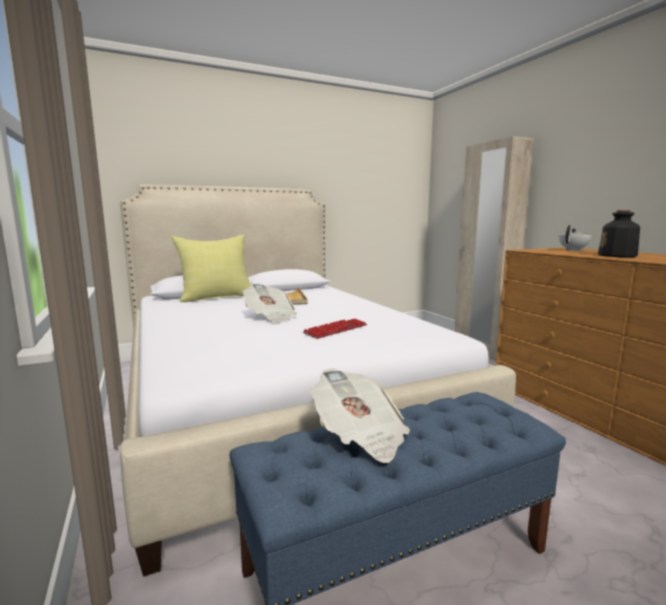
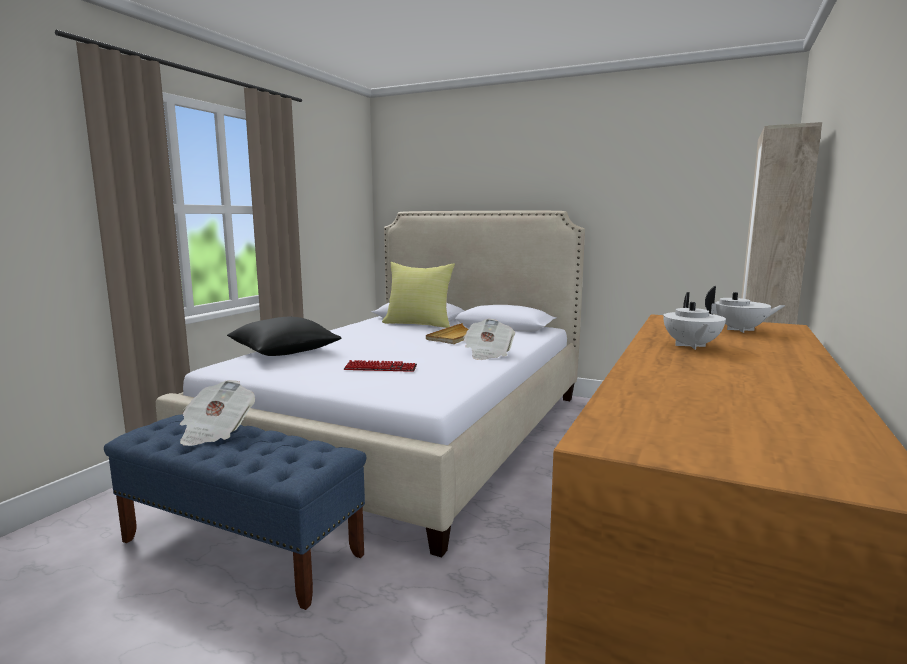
camera: 50 degrees right, 0 degrees up
(195, 343) = (284, 352): none -> black pillow
(270, 317) = (382, 347): newspaper -> newspaper (488, 354)
(617, 256) = (691, 346): bottle -> white teapot

